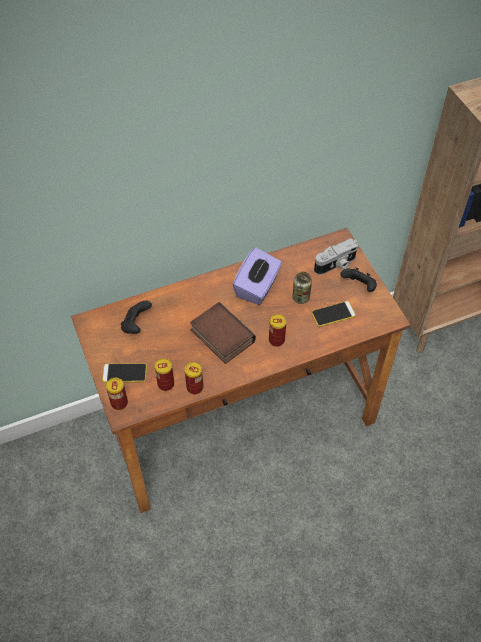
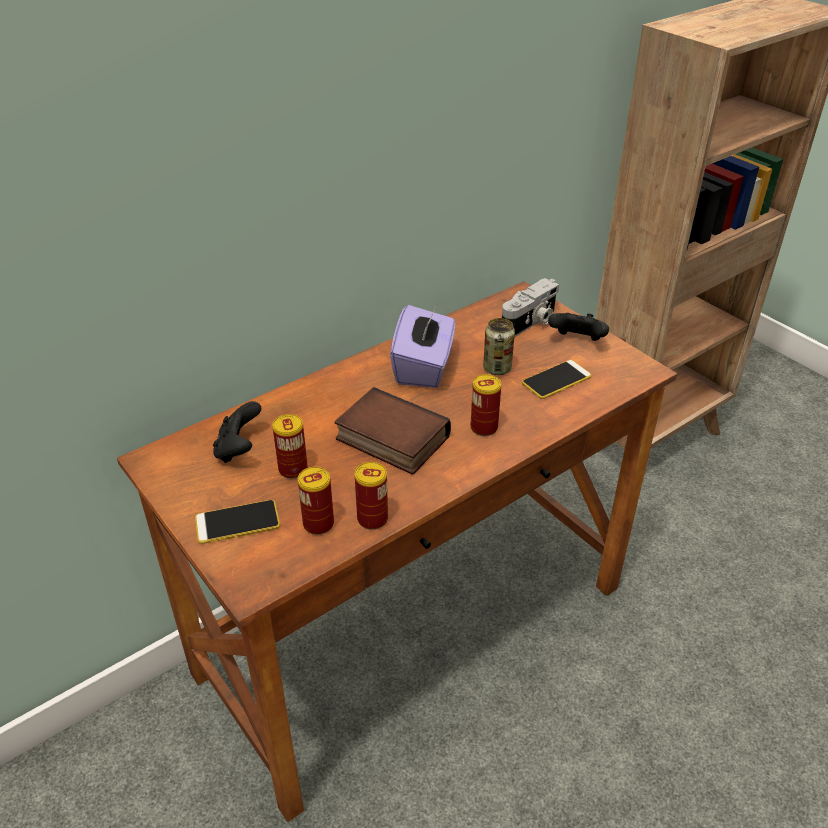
camera: 15 degrees left, 15 degrees down
(119, 403) = (240, 570): can -> can (293, 469)

